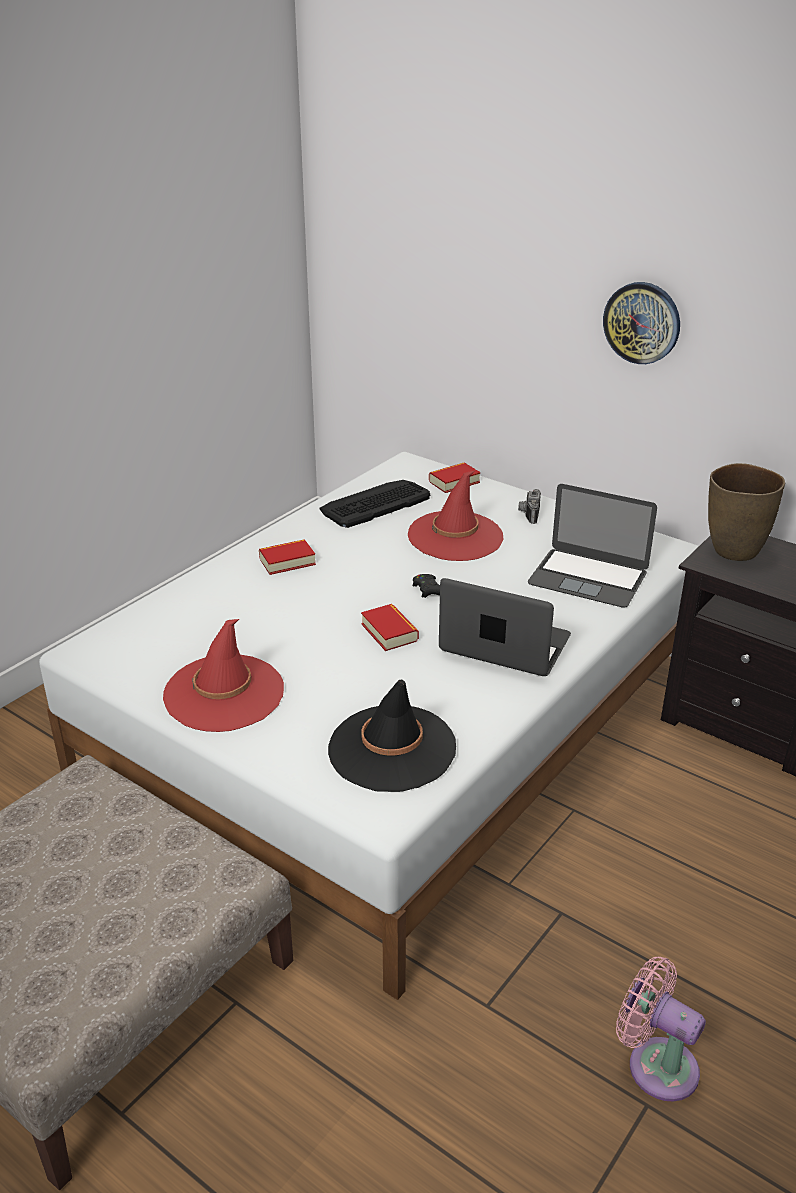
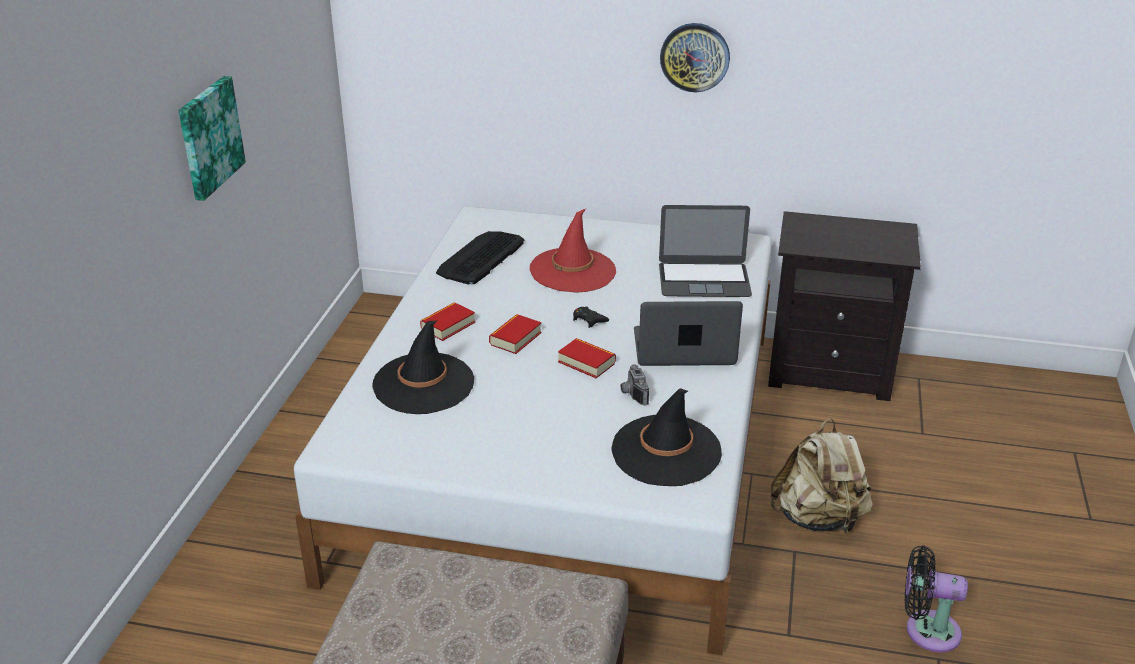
camera: 25 degrees left, 0 degrees up
(84, 322) = (209, 137): none -> picture
(215, 611) = (423, 384): none -> black hat
(224, 693) = (494, 448): red hat -> none
(454, 482) = (532, 224): book -> book (515, 338)
(528, 514) = (616, 238): camera -> camera (632, 394)
(615, 885) = (818, 518): none -> beige backpack
(656, 1064) = (926, 630): pink fan -> black fan
(733, 551) = (808, 232): brown vase -> none

